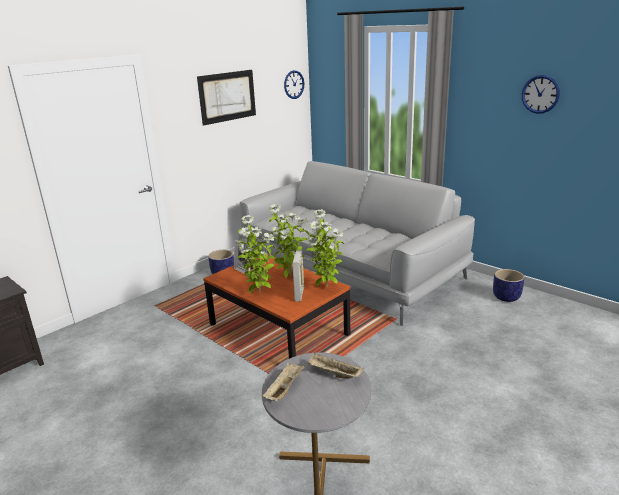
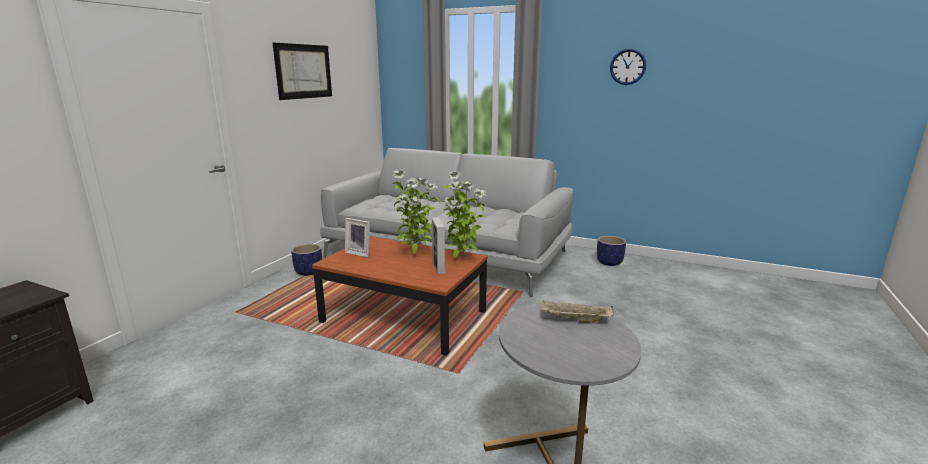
camera: 20 degrees left, 5 degrees down
(259, 293) = (391, 271): potted plant -> none
(284, 389) = (533, 344): beige tray -> none
(294, 84) = (366, 69): wall clock -> none

